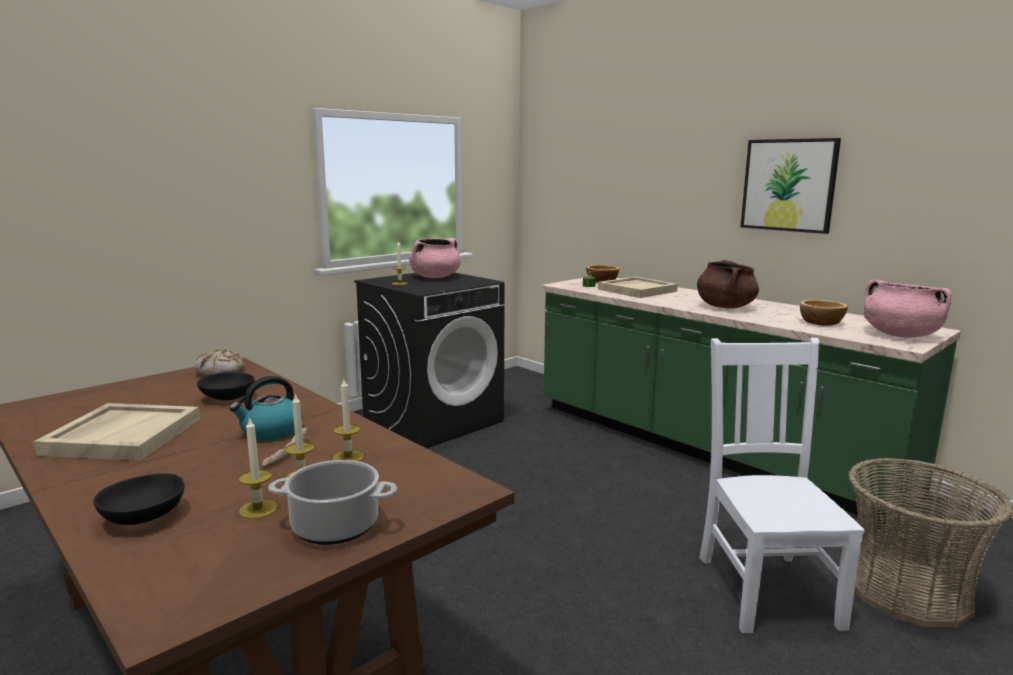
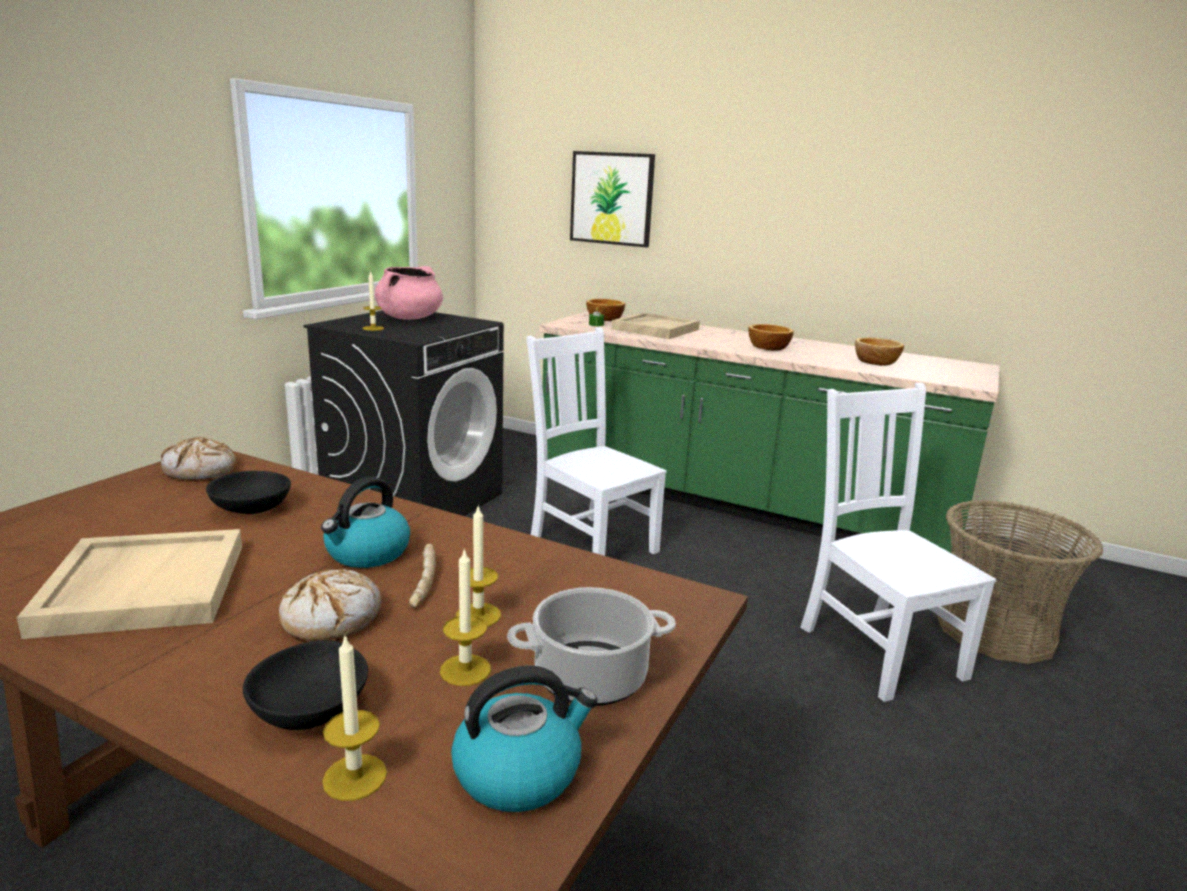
camera: 20 degrees left, 5 degrees up
(210, 467) = (332, 617): none -> bread
(227, 574) = (519, 772): none -> kettle
(348, 457) = (509, 577): candle -> candle (355, 777)
(553, 466) = (591, 543): none -> white chair
(725, 307) = (767, 347): brown cooking pot -> bowl
(788, 185) = (824, 210): picture -> picture (612, 198)
(900, 335) = (958, 373): pink cooking pot -> none

